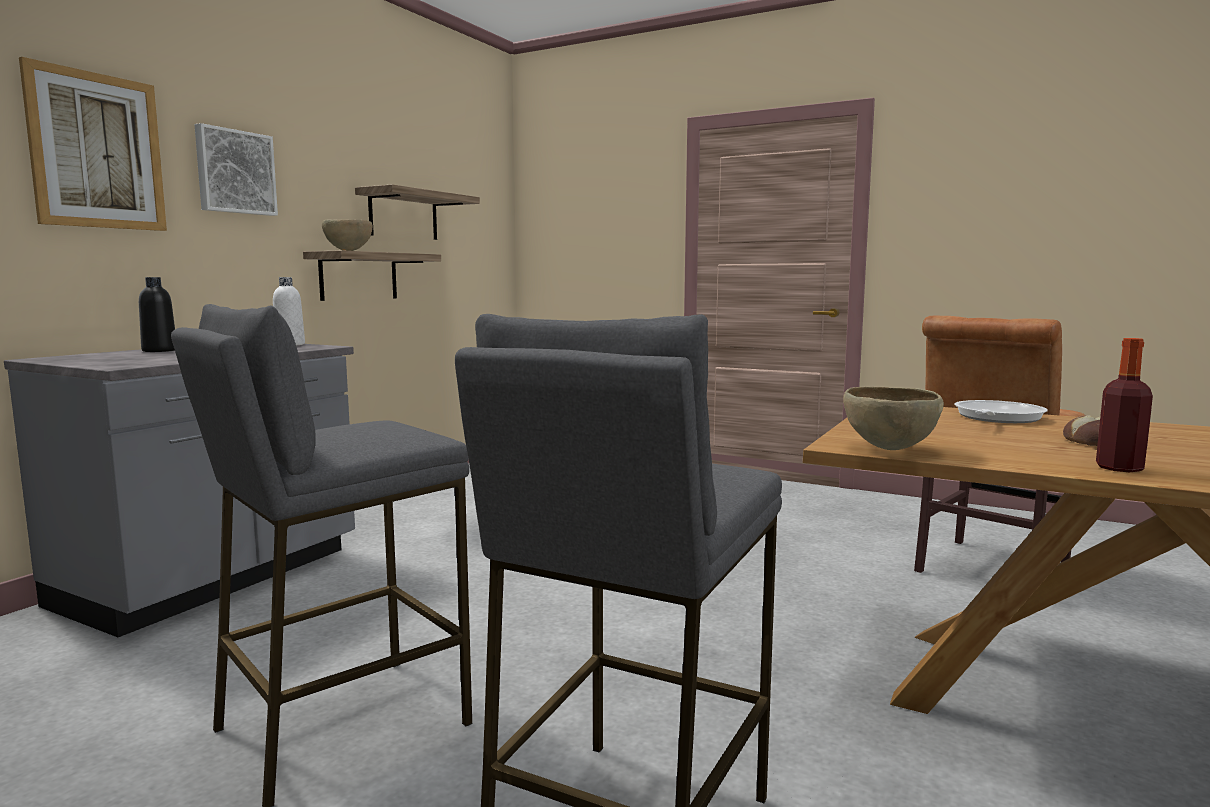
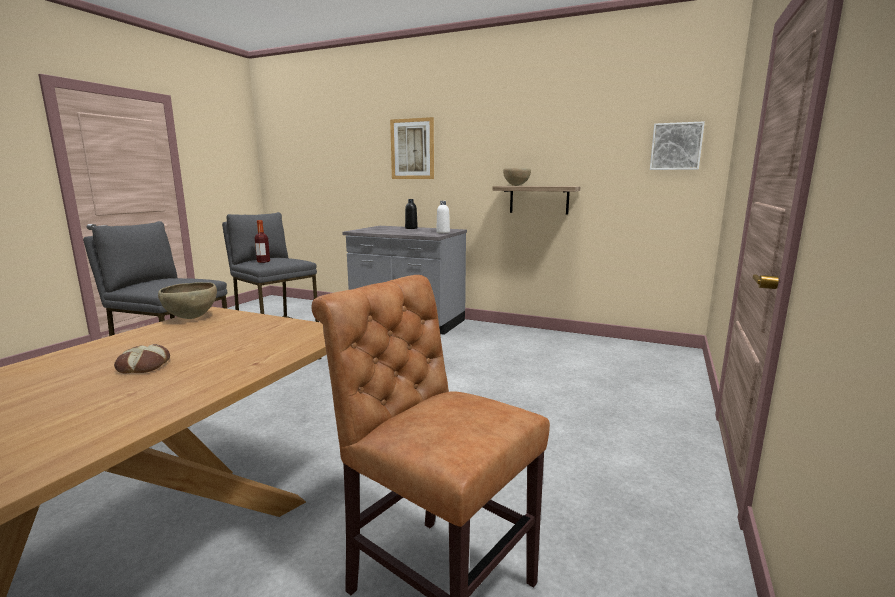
camera: 85 degrees right, 5 degrees up
(235, 172) = (467, 148): picture -> picture (676, 146)
(403, 215) = (582, 160): shelf -> none
(996, 418) = (259, 353): frying pan -> none
(1119, 468) = (82, 355): bottle -> bottle (263, 261)

